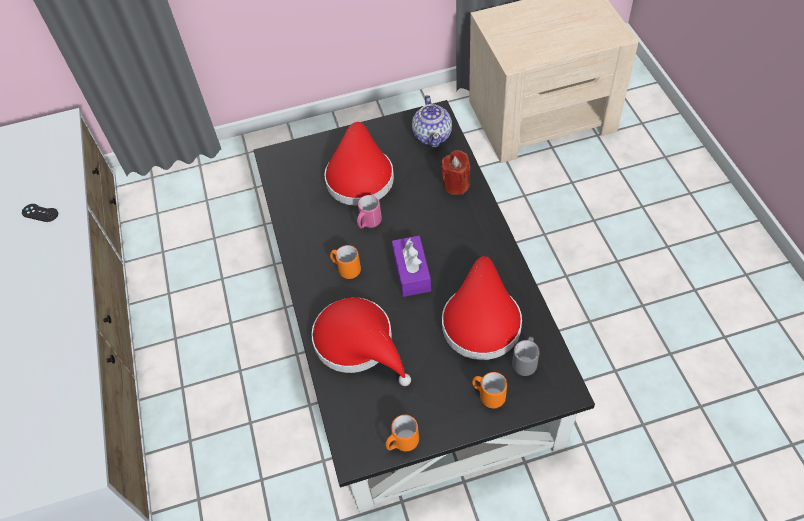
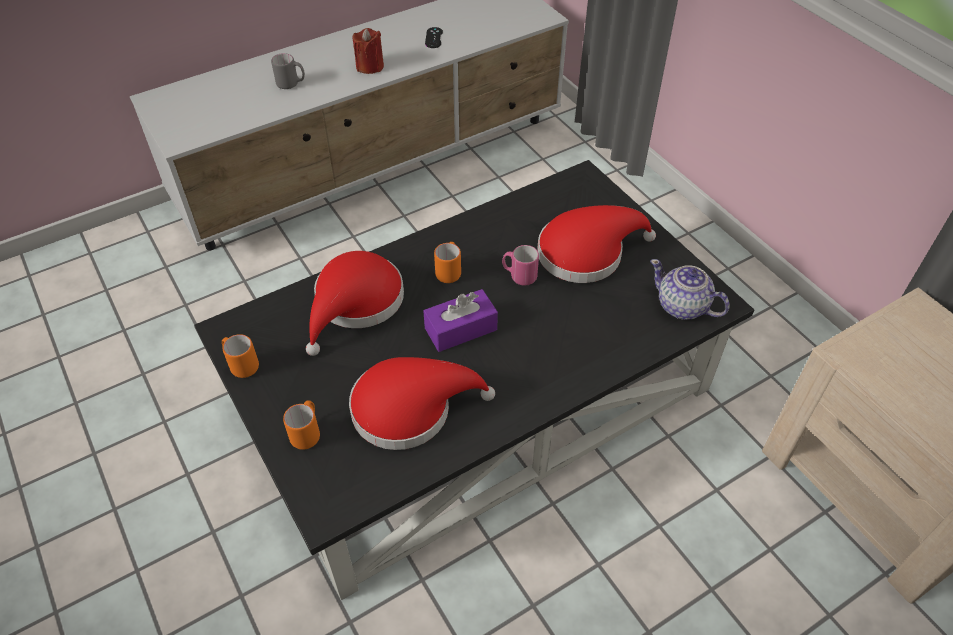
camera: 70 degrees right, 5 degrees down
(432, 135) = (682, 307): teapot -> teapot turned 60 degrees clockwise
(456, 184) = (610, 346): red candle -> red candle (370, 66)
(525, 361) = (359, 464): grey mug -> grey mug (291, 84)

